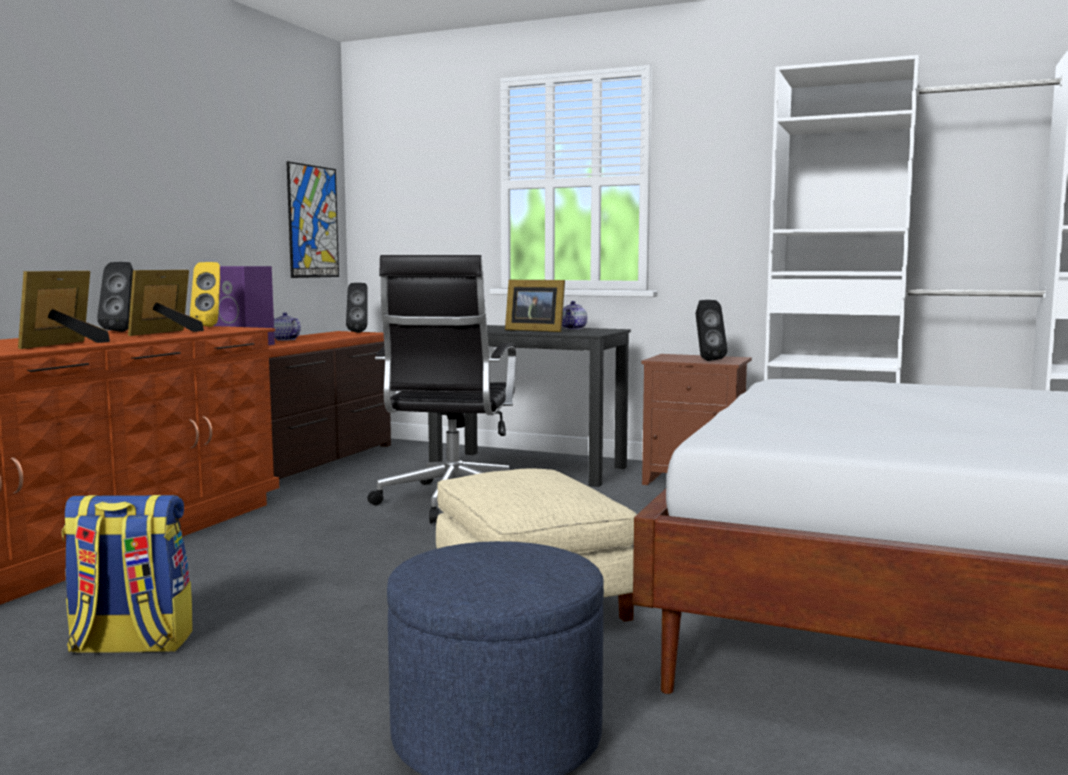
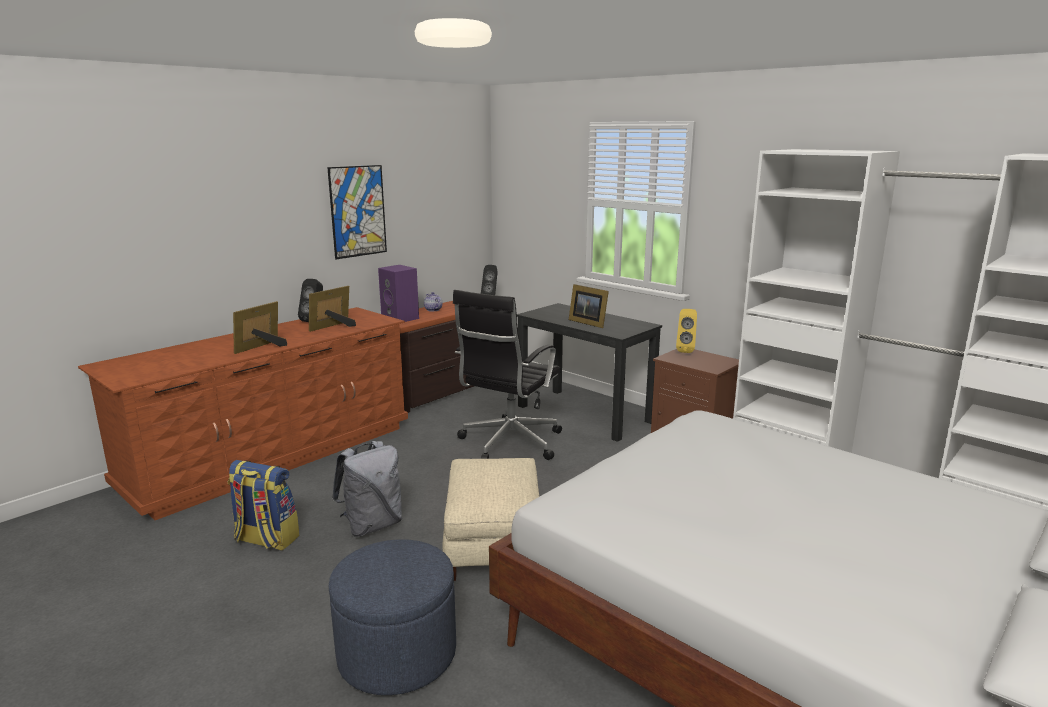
camera: 20 degrees right, 10 degrees up
(210, 326) = (370, 314): yellow speaker -> yellow speaker (685, 350)
(313, 221) = (463, 221): picture -> picture (358, 211)
(314, 603) = (372, 525): none -> grey backpack
(573, 328) = (621, 320): teapot -> none
(707, 360) = (701, 363): black speaker -> none

